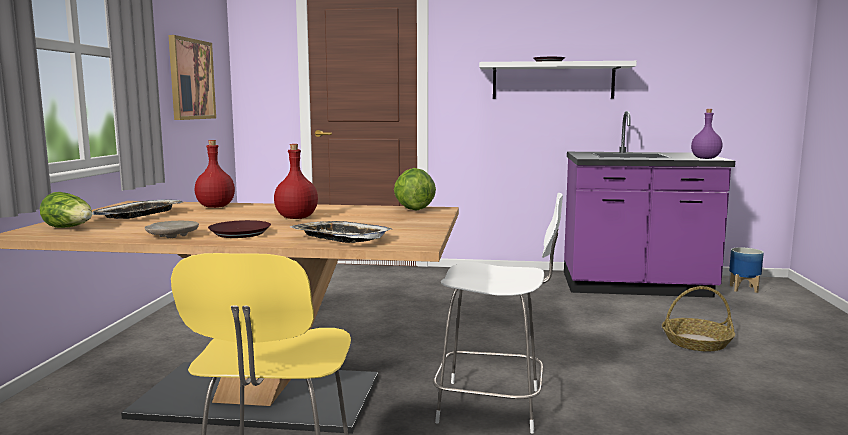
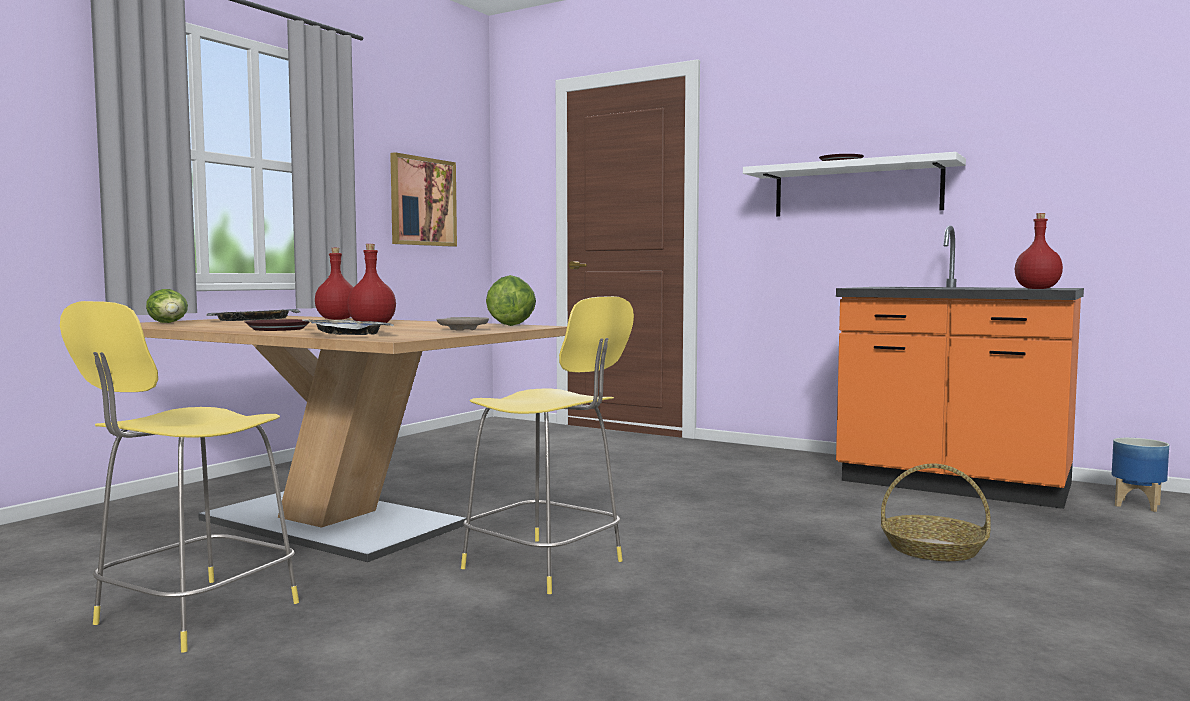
camera: 25 degrees right, 5 degrees down
(172, 236) = (221, 328): beige plate -> beige plate (462, 329)
(494, 406) = (547, 566): white stool -> yellow stool
(635, 286) = (953, 484): purple counter -> orange counter
(705, 158) = (1037, 289): purple bottle -> red bottle

